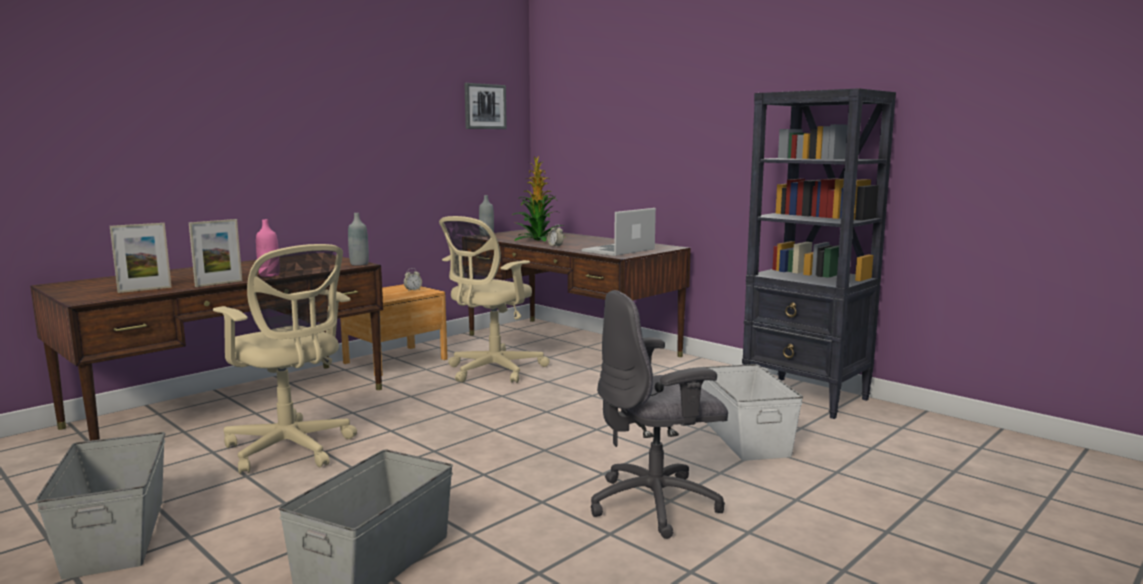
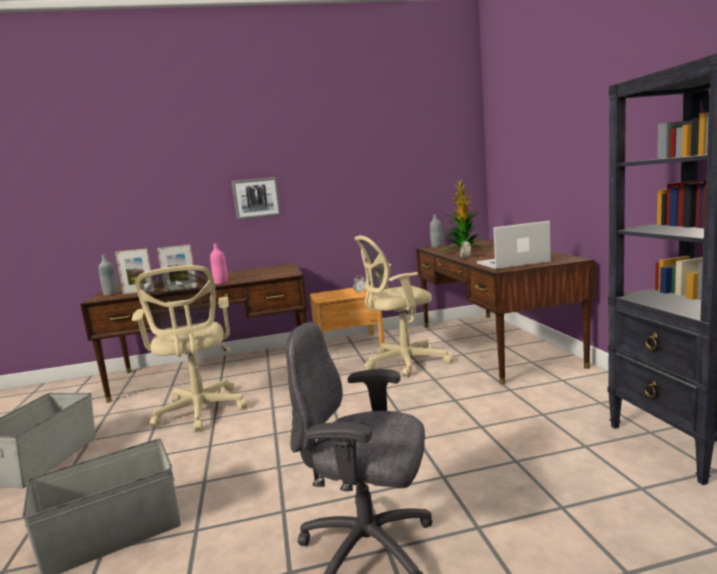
camera: 35 degrees right, 0 degrees up
(359, 264) = (291, 274): grey bottle -> grey bottle (111, 294)
(484, 106) = (437, 140): picture -> picture (256, 198)
(746, 437) = (557, 485): white storage box -> none

